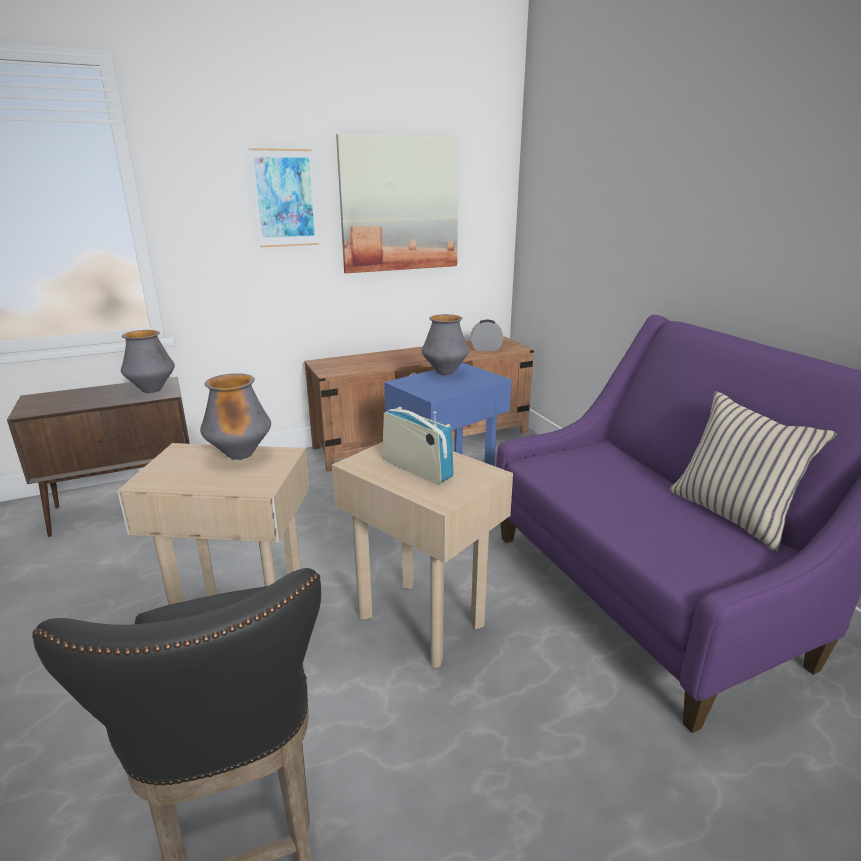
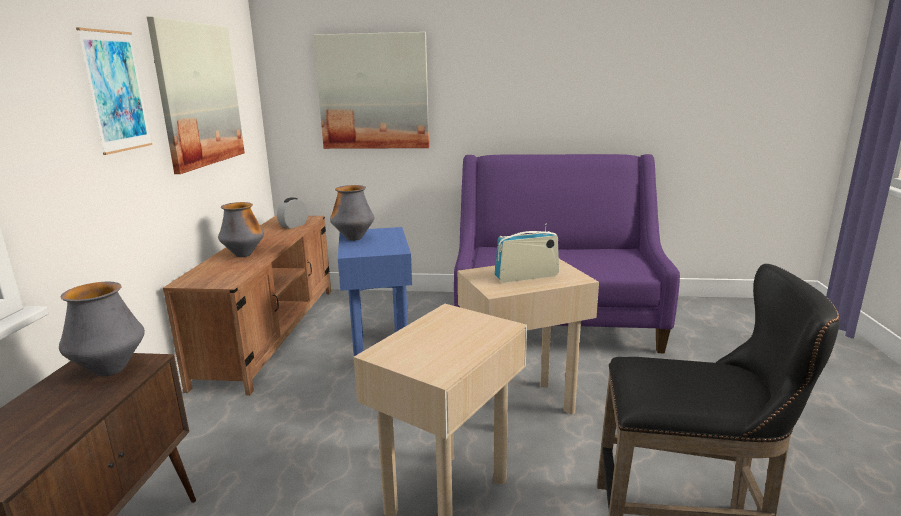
camera: 60 degrees left, 5 degrees down
(240, 455) = (430, 328): vase -> vase (244, 255)
(594, 214) = (373, 92): none -> picture
(731, 514) = (592, 248): beige pillow -> none

